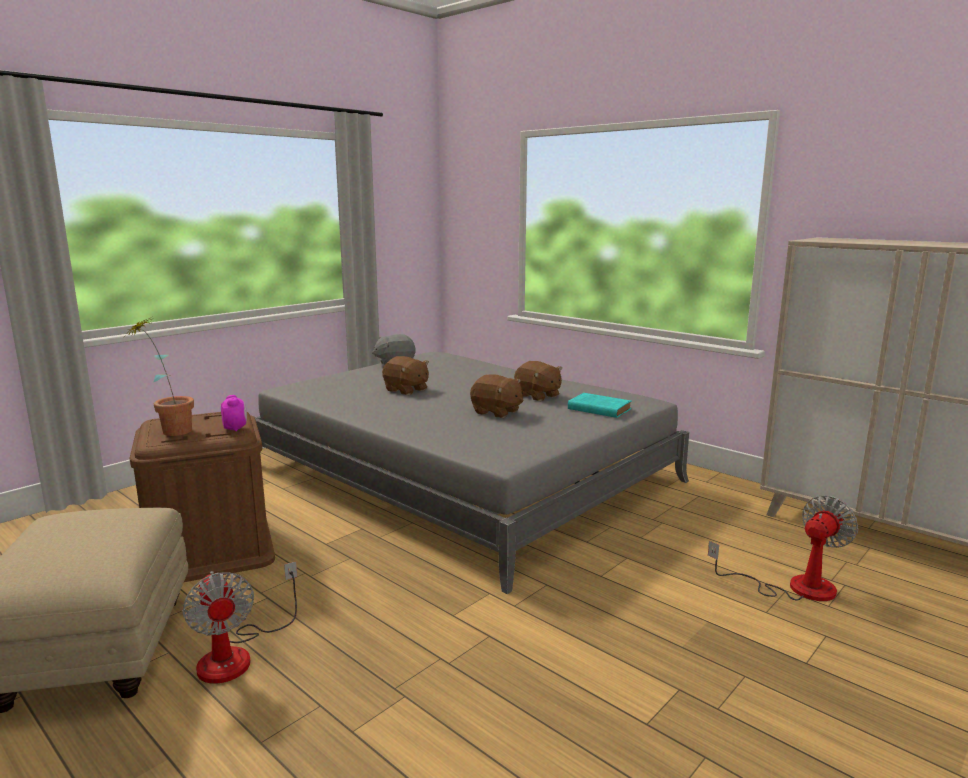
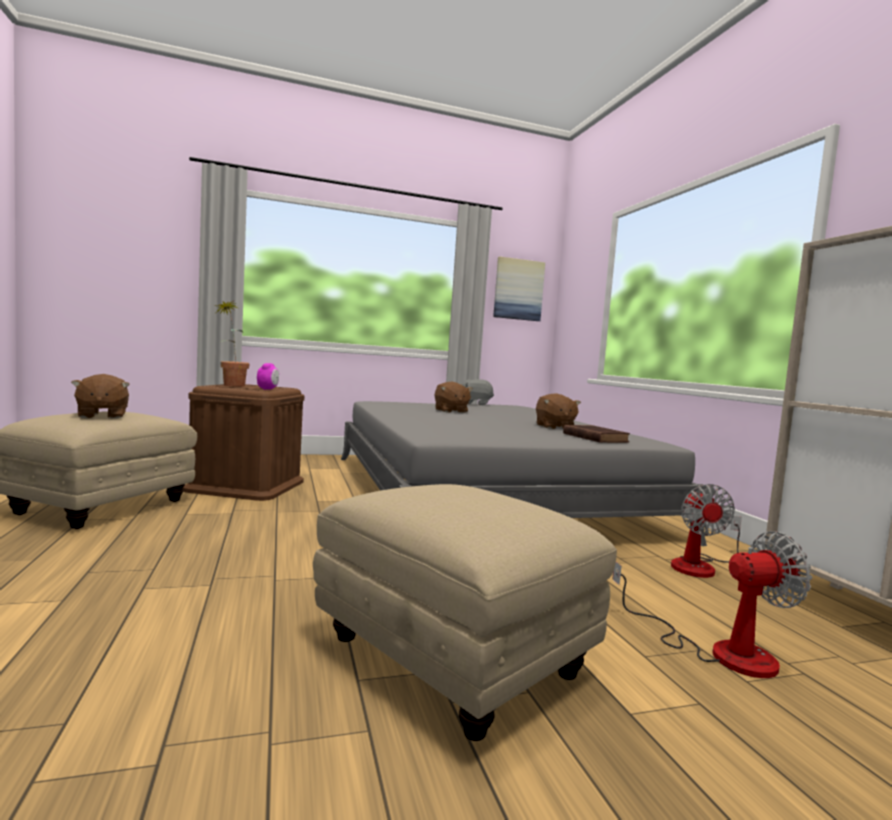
camera: 30 degrees right, 10 degrees down
(238, 654) = (163, 531): fan -> fan (700, 566)
(403, 211) = (518, 289): none -> picture
(496, 412) = (493, 425): brown plush toy -> brown plush toy (101, 416)
(597, 409) = (593, 437): turquoise book -> brown book
(671, 673) = (449, 657): none -> beige ottoman

